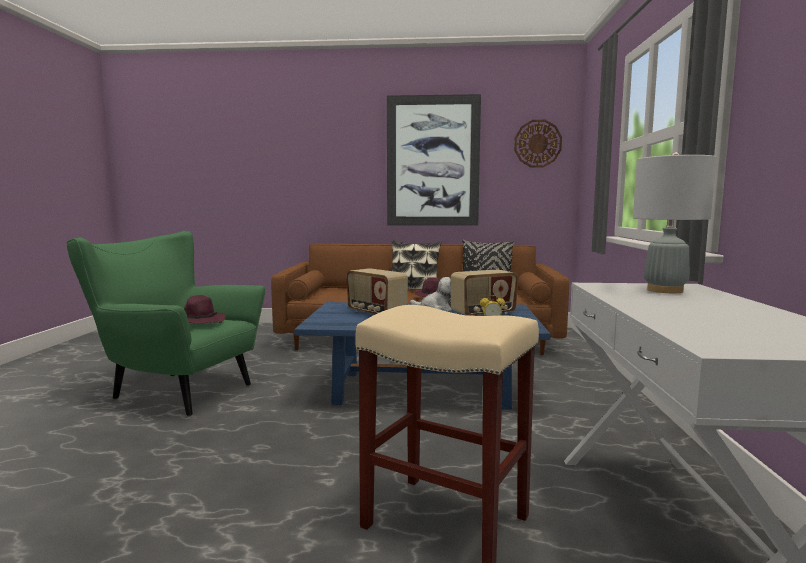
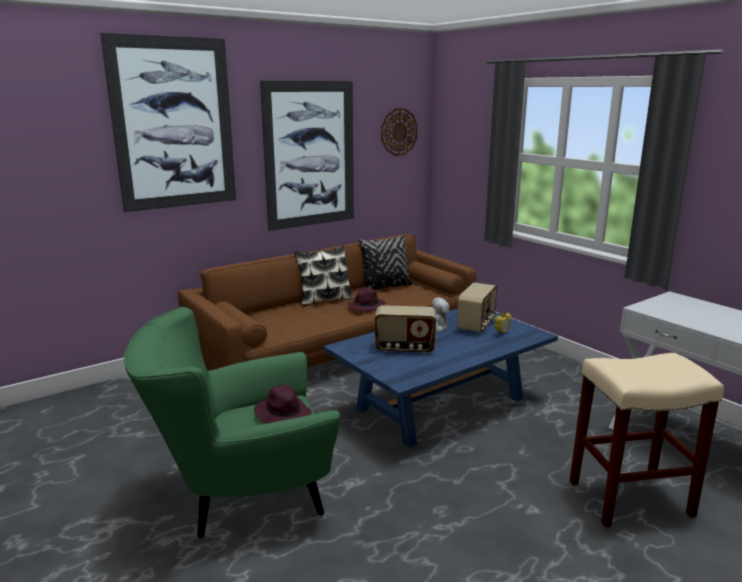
camera: 40 degrees left, 10 degrees up
(312, 131) = (174, 124): none -> picture
(665, 290) = (682, 306): grey table lamp -> none

